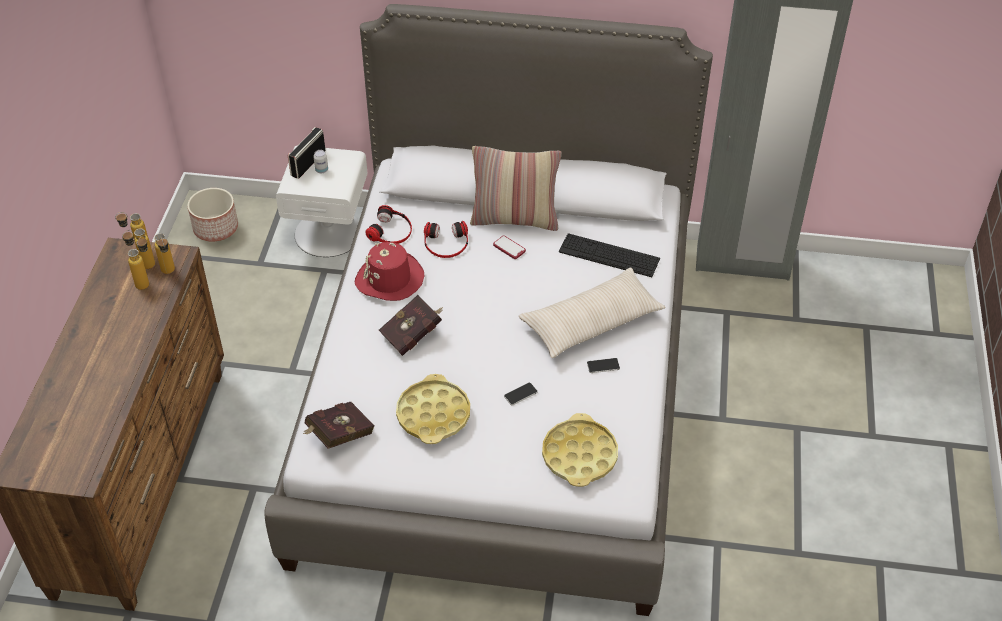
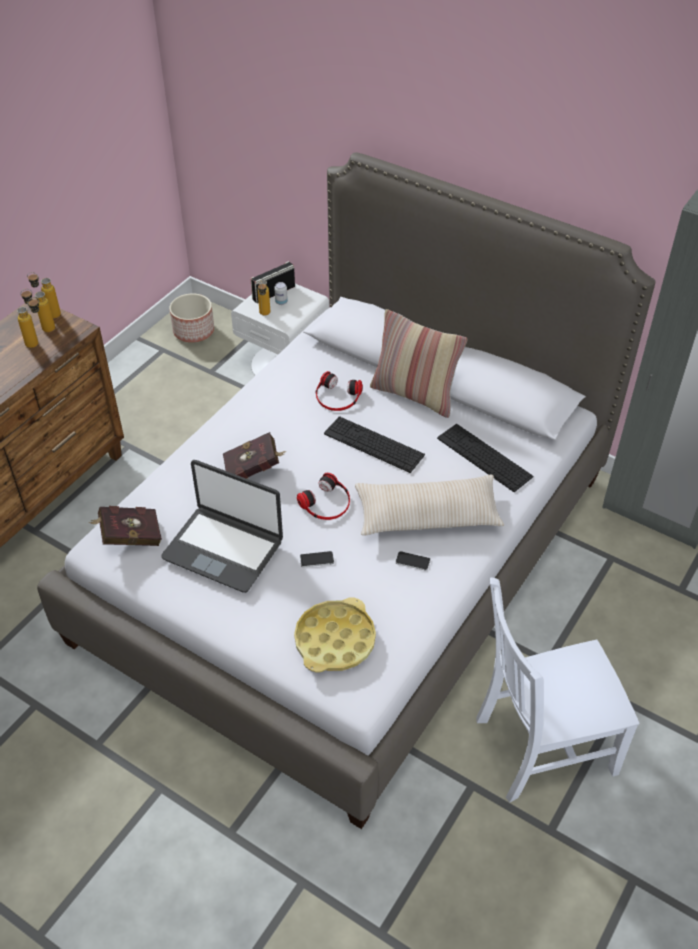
camera: 25 degrees right, 0 degrees up
(169, 273) = (60, 341): bottle -> bottle (264, 315)
(389, 279) = (266, 412): red hat -> none
(391, 231) = (295, 370): headphones -> headphones (326, 503)
(433, 414) = (223, 549): yellow tray -> laptop
(506, 276) = (373, 444): none -> keyboard
(509, 248) = (392, 419): phone -> none
(754, 490) = (540, 746): none -> white chair

